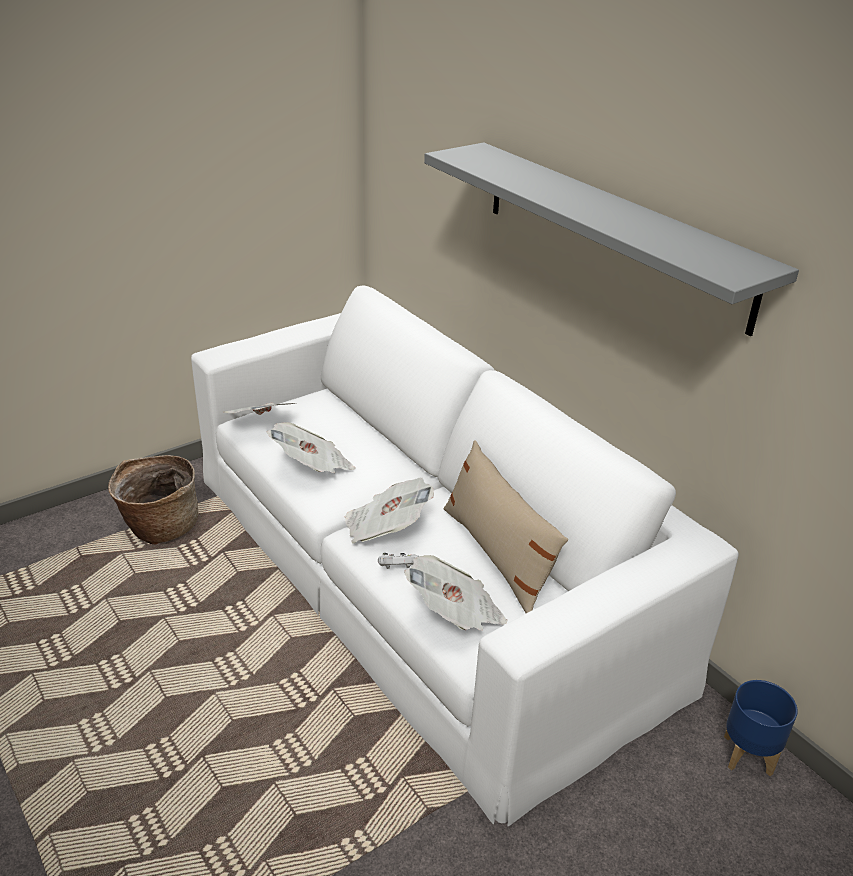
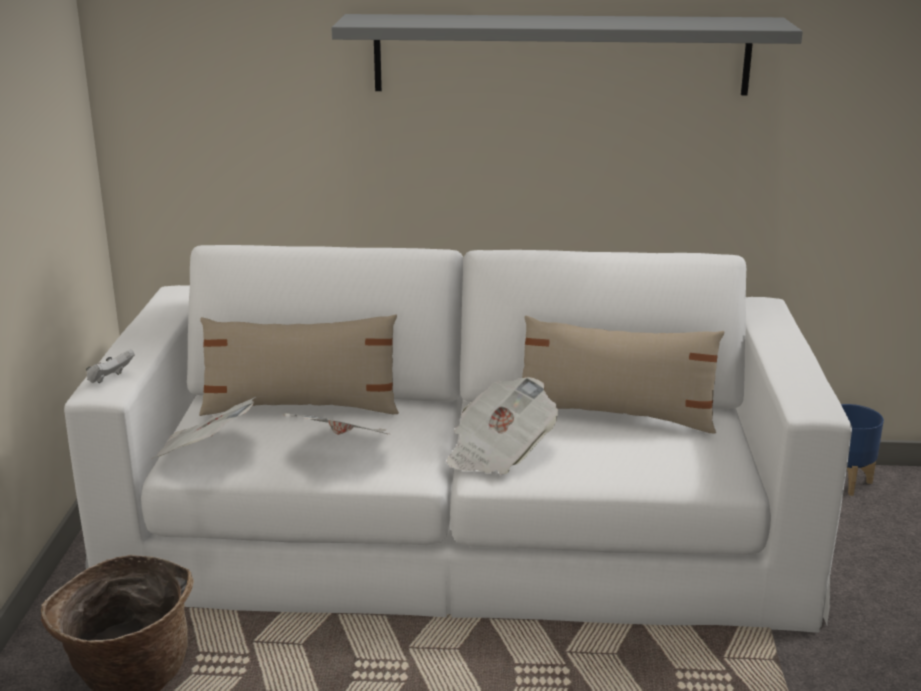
camera: 50 degrees left, 10 degrees down
(349, 426) = (301, 407): none -> beige pillow
(398, 569) = (573, 467): white game controller -> white game controller (110, 379)
(455, 614) = (673, 463): newspaper -> none

